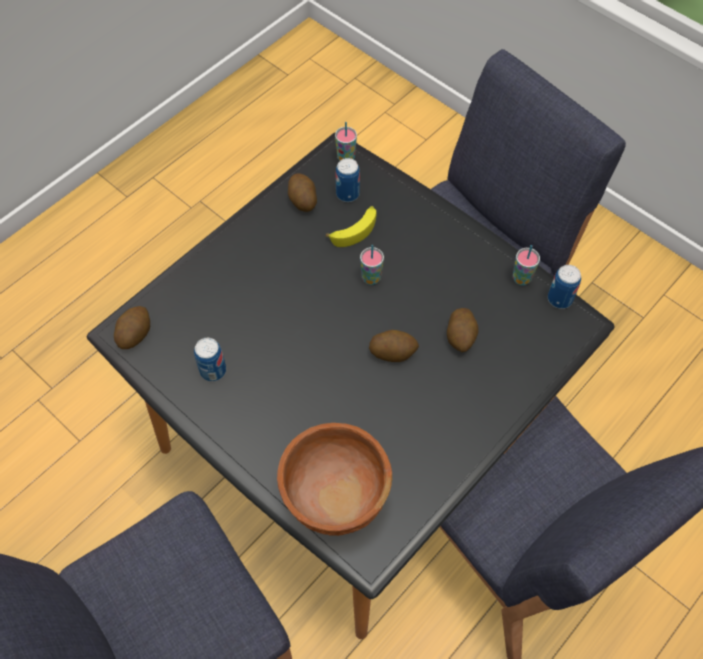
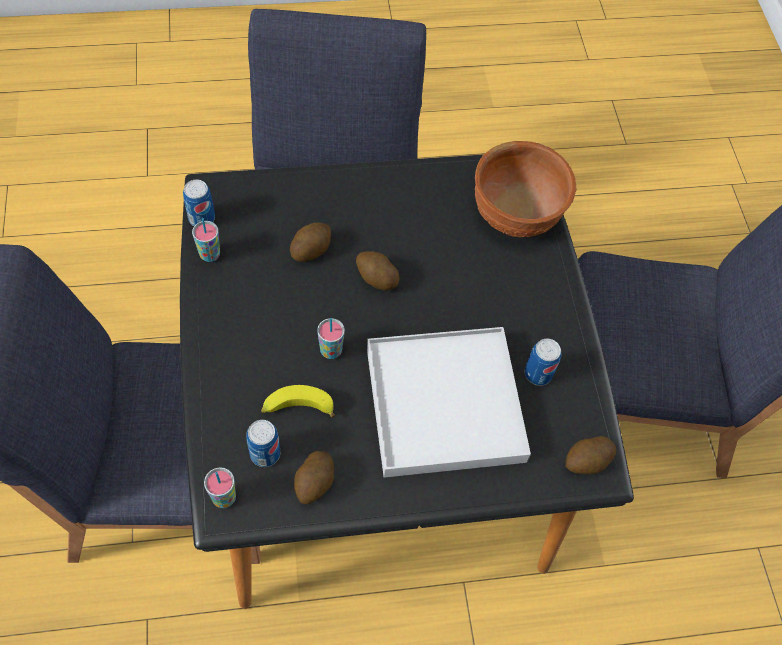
camera: 145 degrees left, 0 degrees up
(262, 300) = (445, 404): none -> white tray

